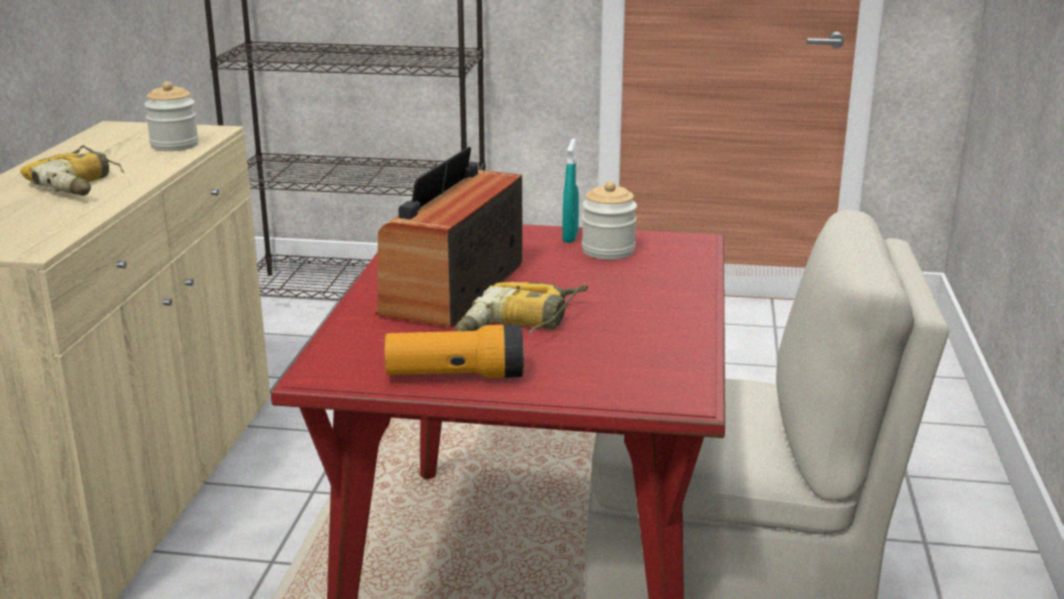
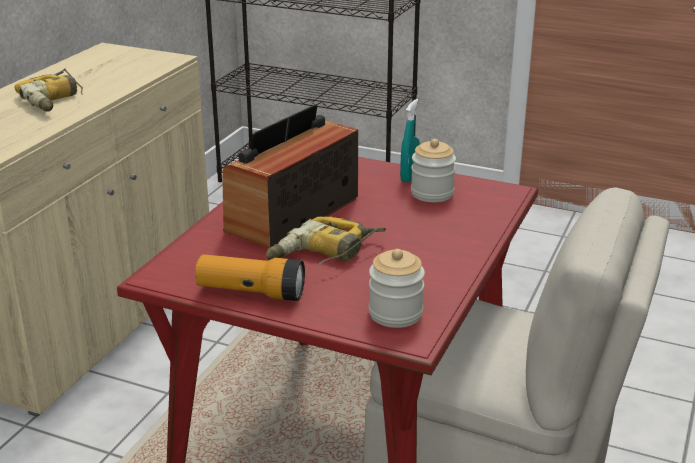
camera: 15 degrees right, 5 degrees up
(174, 145) = (138, 70): jar -> jar (395, 314)

